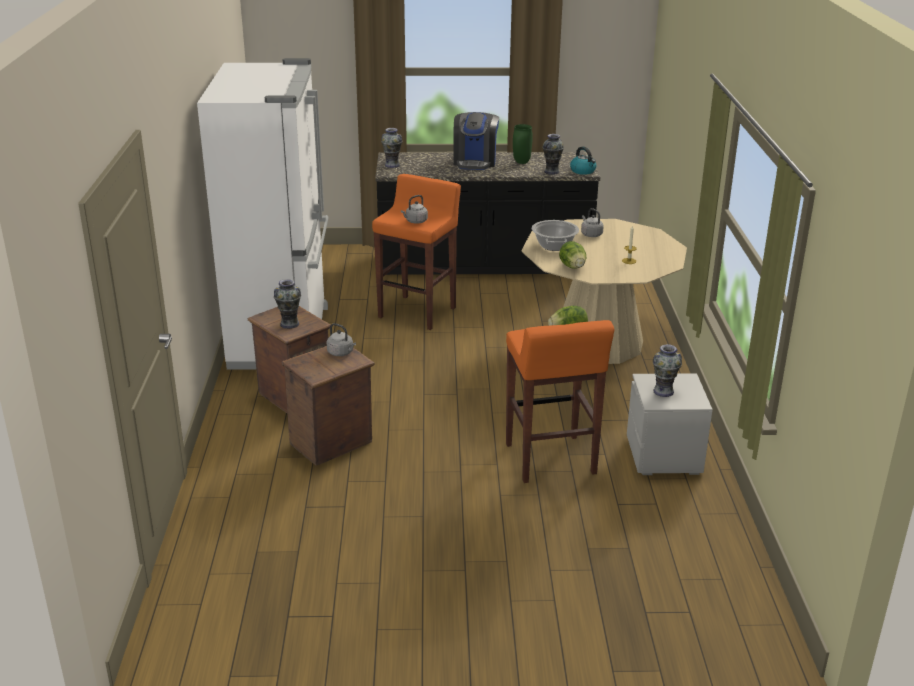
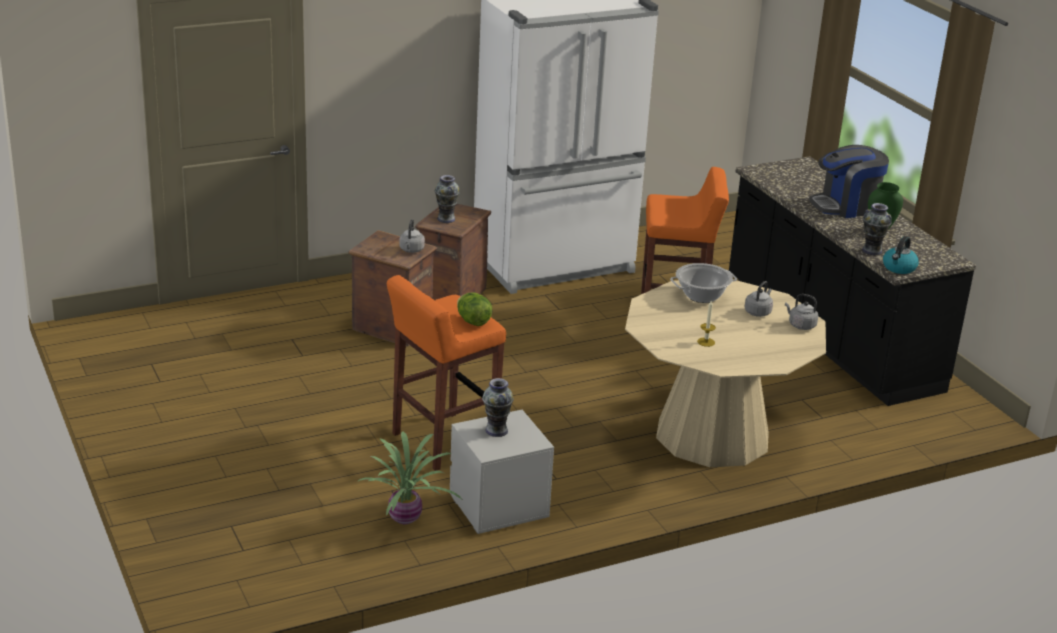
camera: 65 degrees right, 0 degrees up
(392, 165) = (779, 168): vase -> none
(415, 221) = (666, 212): grey kettle -> grey kettle (800, 325)
(572, 267) = (656, 312): lettuce -> none
(666, 505) = (406, 519): none -> potted plant

